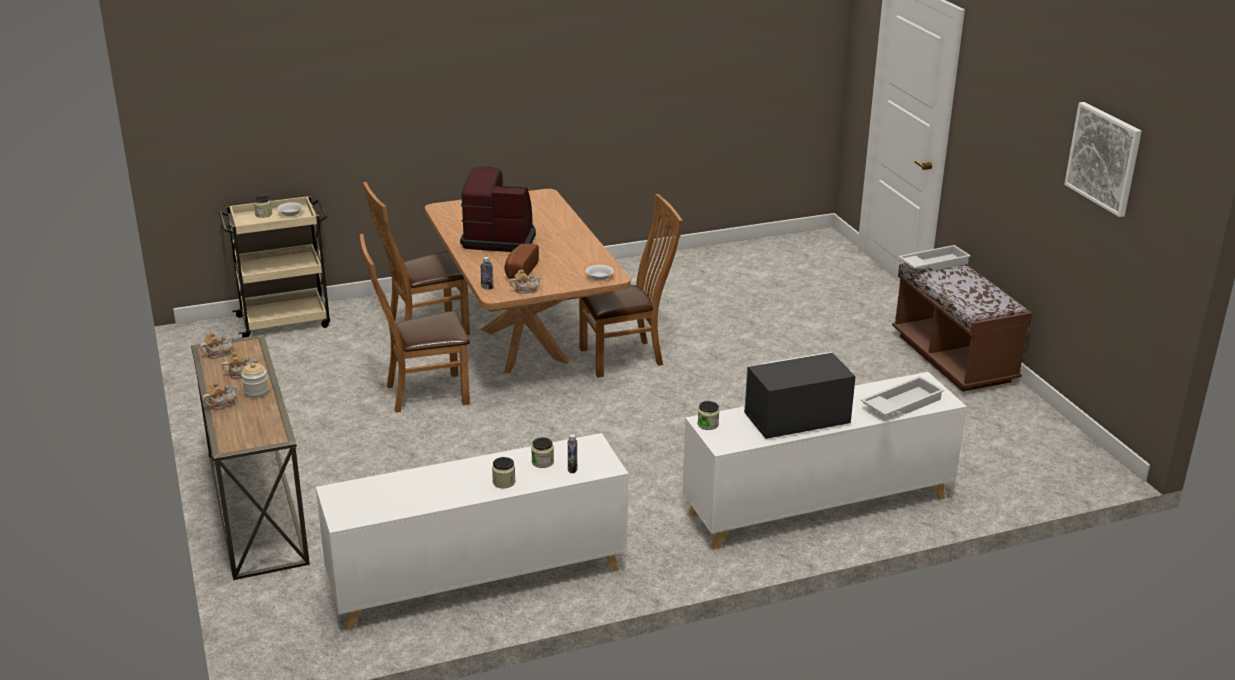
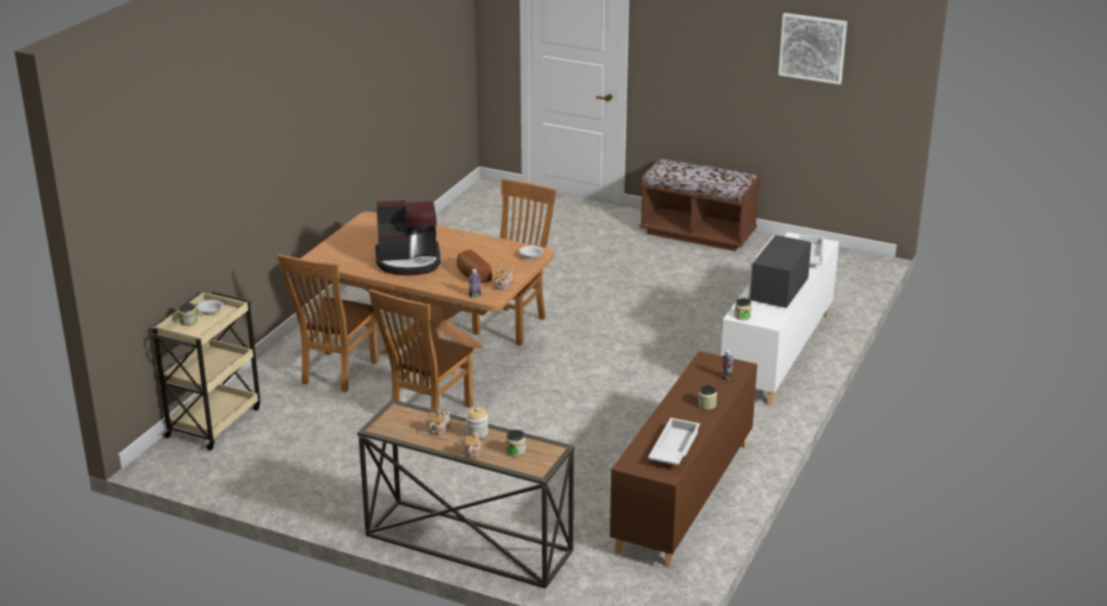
camera: 45 degrees left, 0 degrees up
(218, 353) = (390, 426): teapot -> none
(477, 579) = (683, 496): white cabinet -> brown cabinet
(499, 239) = (409, 261): coffee machine -> coffee machine turned 150 degrees counterclockwise
(542, 462) = (703, 383): jar -> jar (515, 451)
(933, 263) = (664, 167): white tray -> white tray (673, 448)

